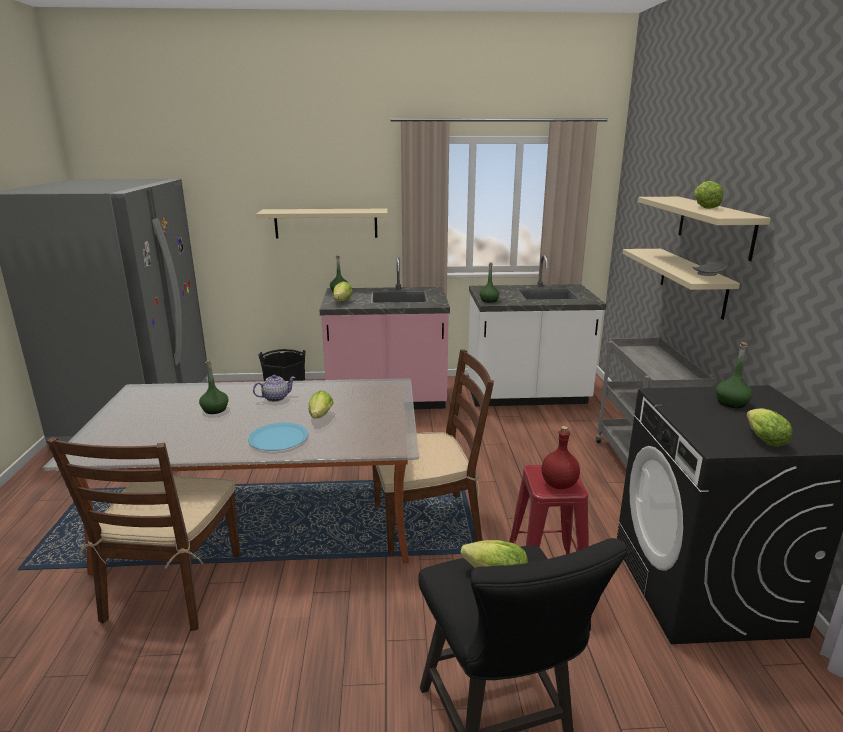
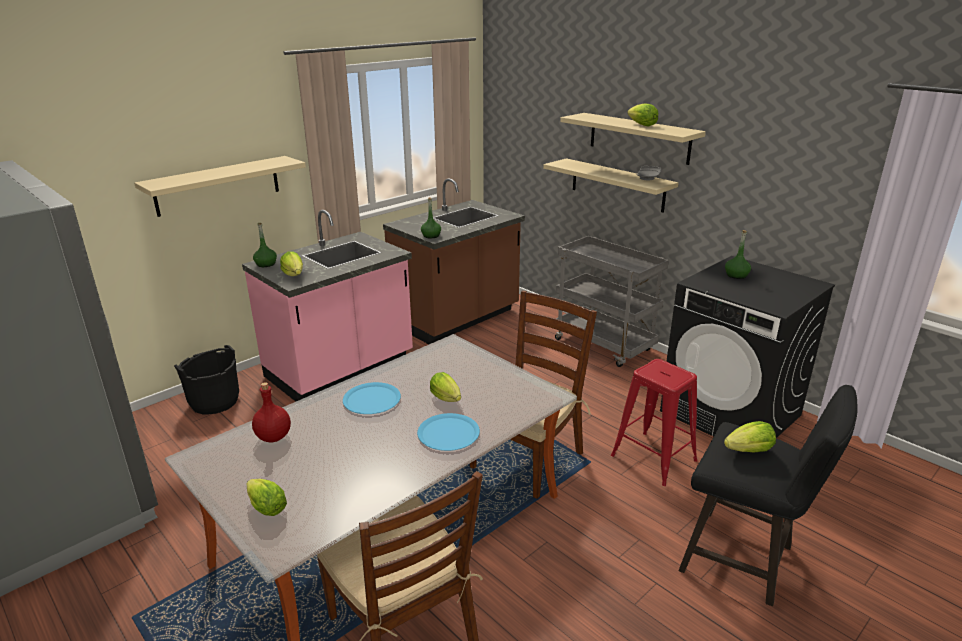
camera: 40 degrees left, 5 degrees up
(215, 410) = (334, 436): green bottle -> none
(276, 398) = (371, 399): teapot -> blue plate
(526, 395) = (457, 318): white counter -> brown counter
(559, 484) = (672, 375): red bottle -> red bottle (273, 437)
(762, 439) = (786, 294): lettuce -> lettuce (265, 507)

